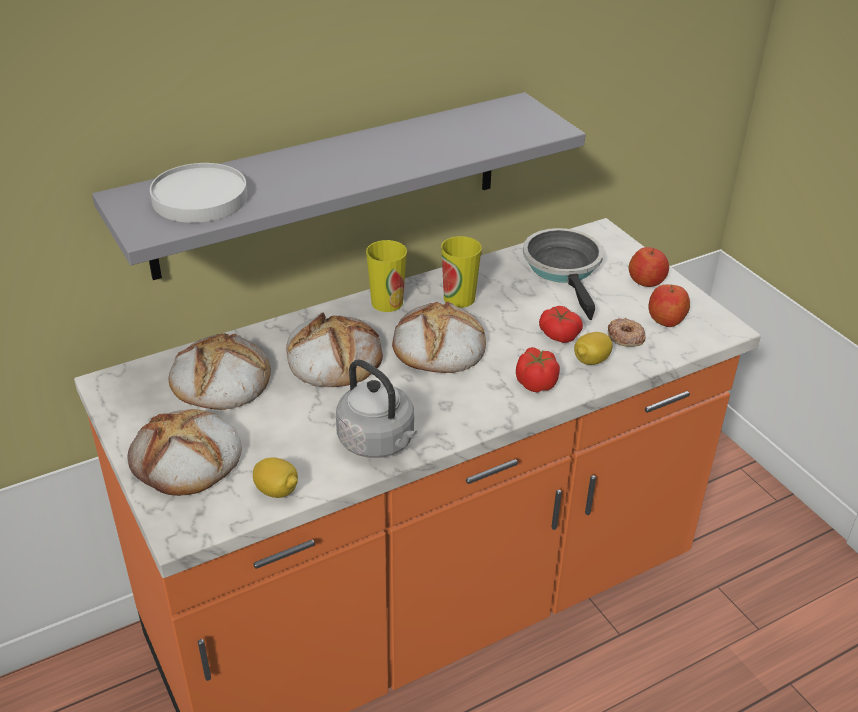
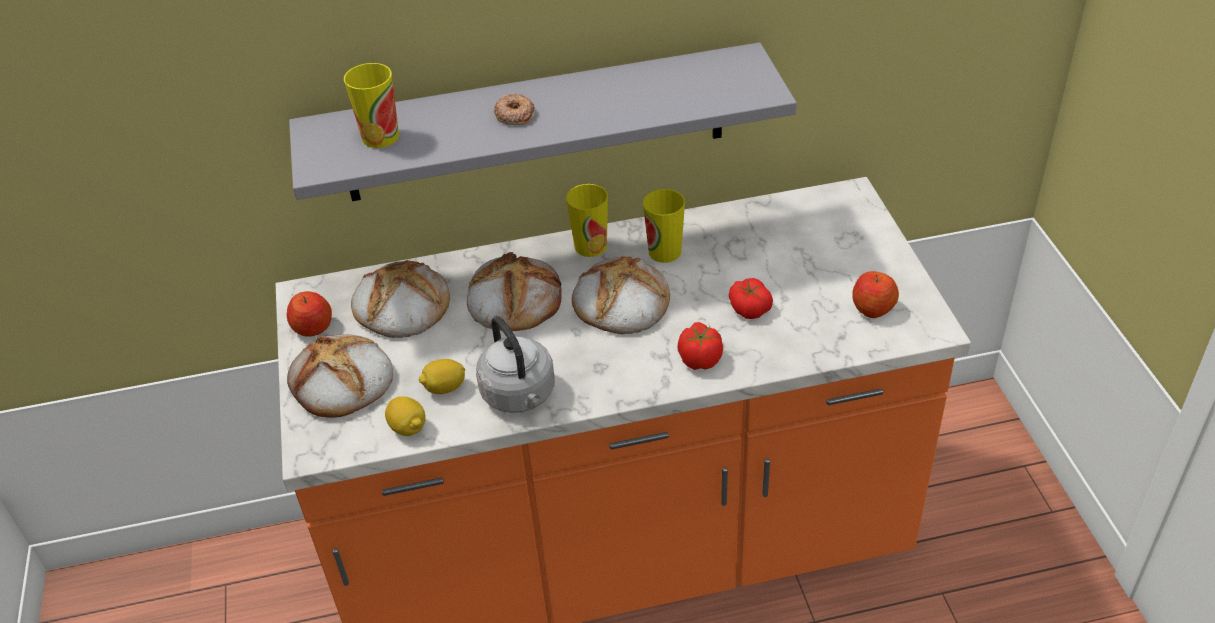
camera: 20 degrees right, 5 degrees up
(200, 198) = (380, 137): white plate -> cup
(564, 269) = (790, 233): frying pan -> none
(591, 361) = (769, 343): lemon -> lemon (444, 388)
(625, 337) = (818, 321): donut -> donut (514, 114)
(647, 281) = (874, 259): apple -> apple (313, 327)

